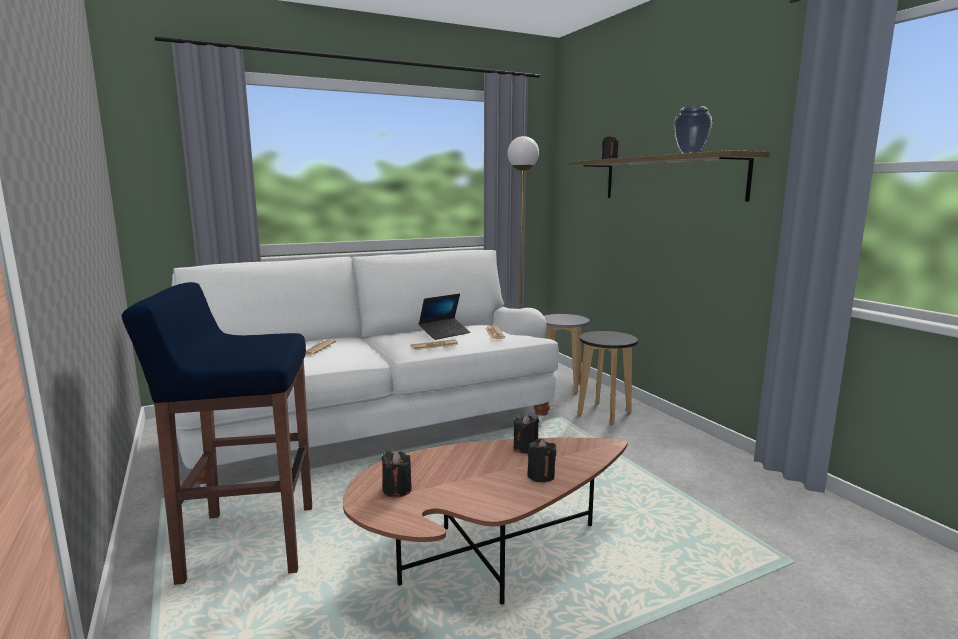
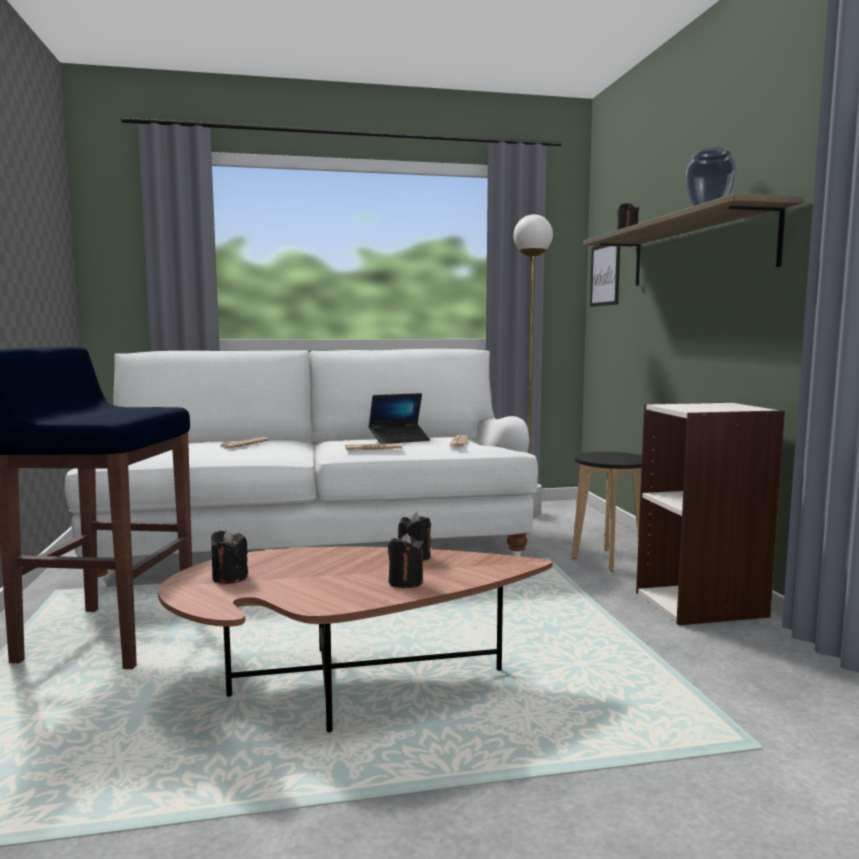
camera: 15 degrees right, 5 degrees down
(562, 386) = (573, 528): grey stool -> none
(575, 185) = (605, 275): none -> picture
(689, 446) = (701, 604): none -> bookcase

